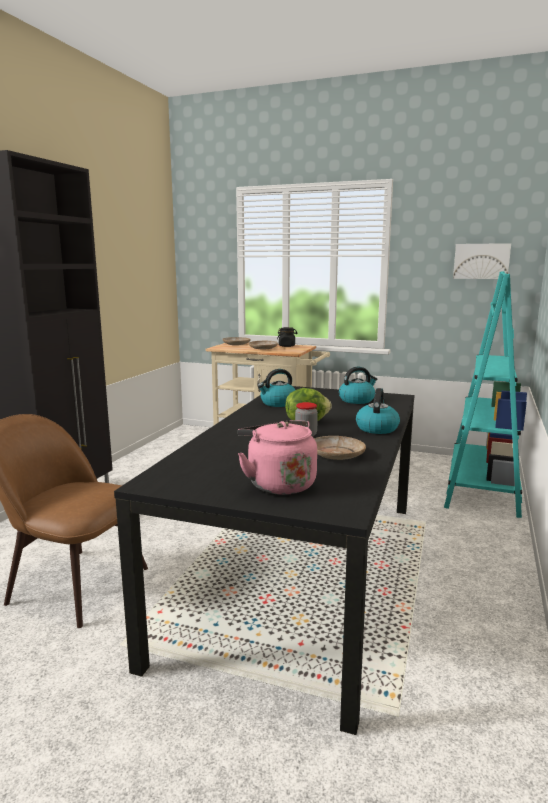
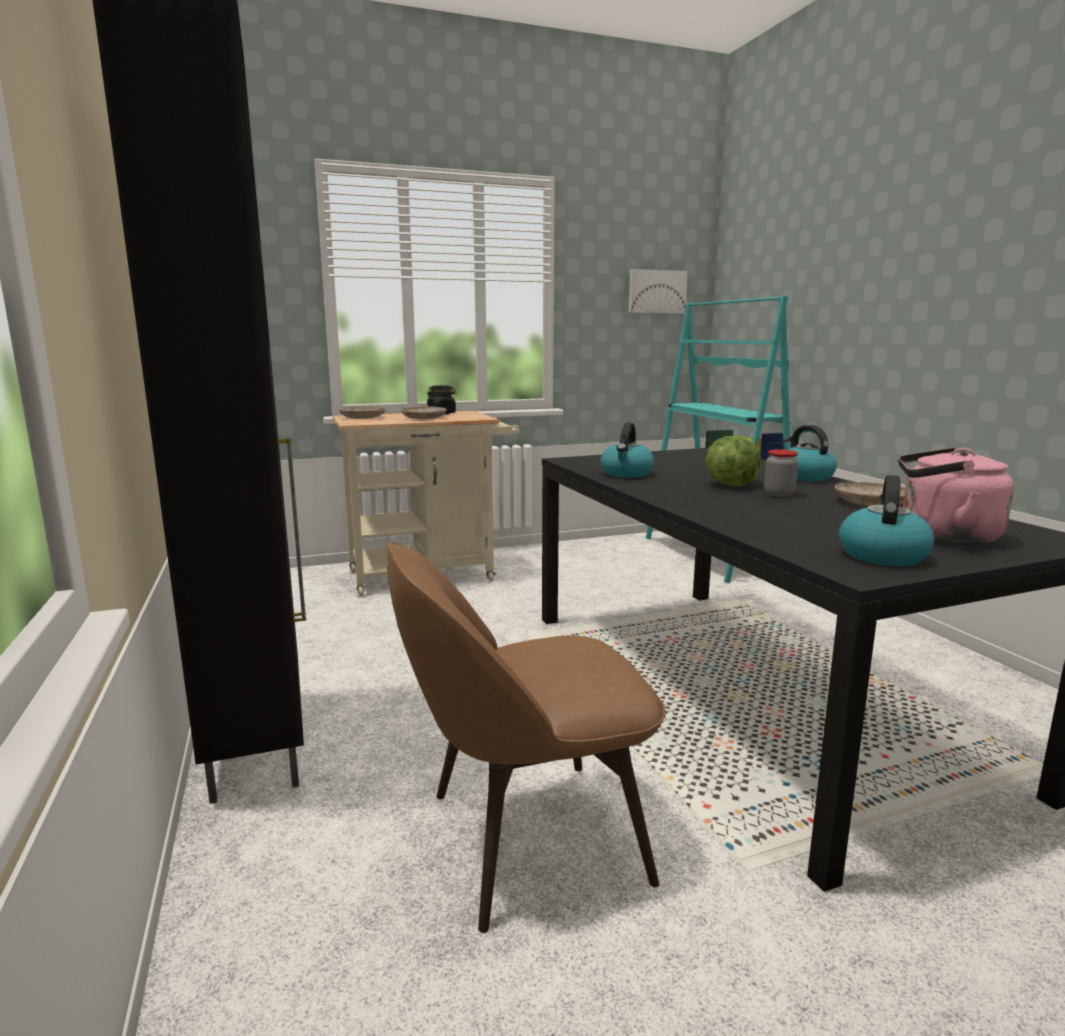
camera: 40 degrees left, 0 degrees up
(357, 400) = (686, 458): kettle -> kettle (882, 555)

